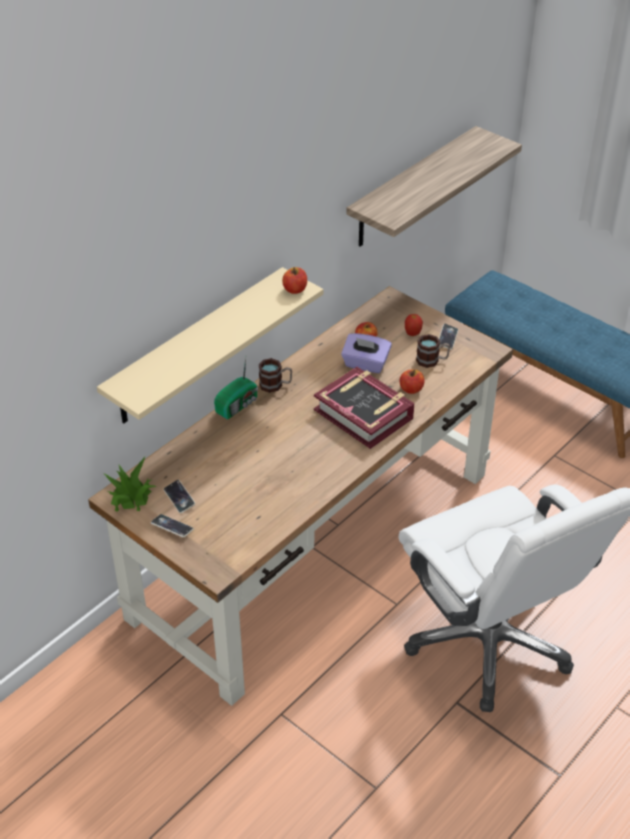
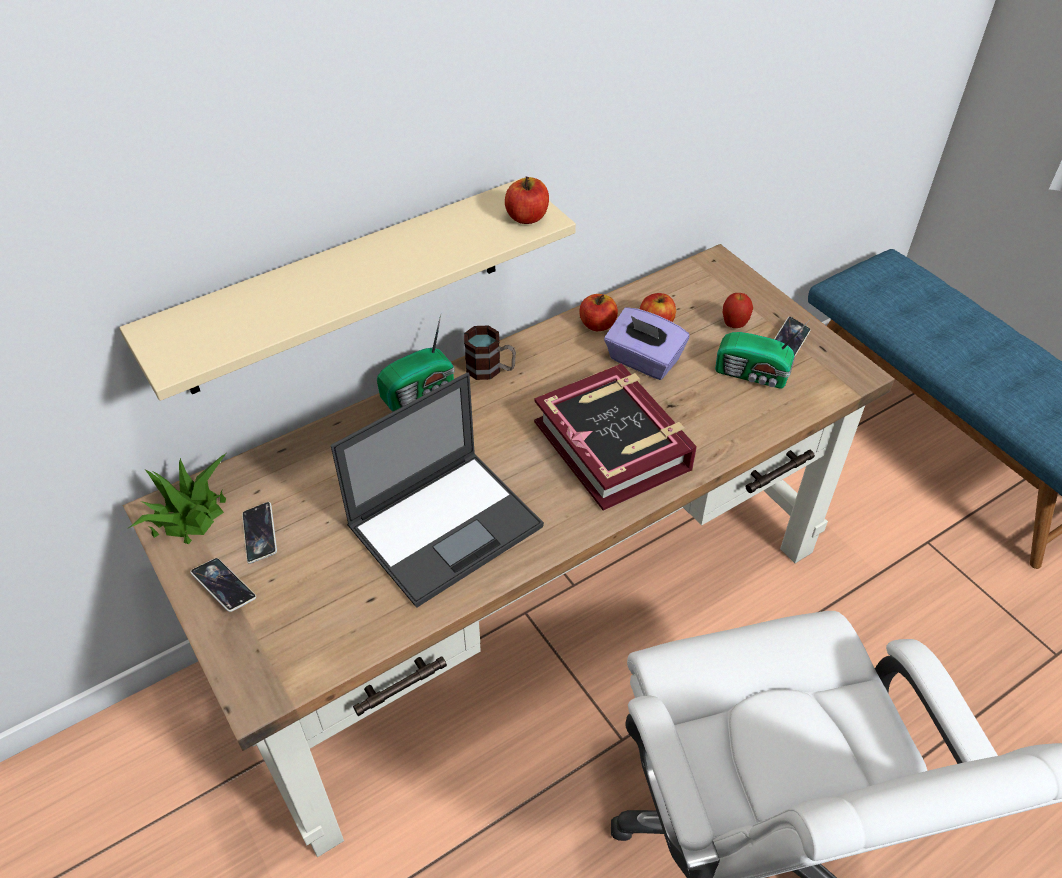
camera: 15 degrees right, 5 degrees up
(285, 472) = (447, 525): none -> laptop
(411, 389) = (704, 417): apple -> apple (597, 325)
(412, 188) = (783, 89): shelf -> none
(432, 361) = (753, 374): mug -> radio

